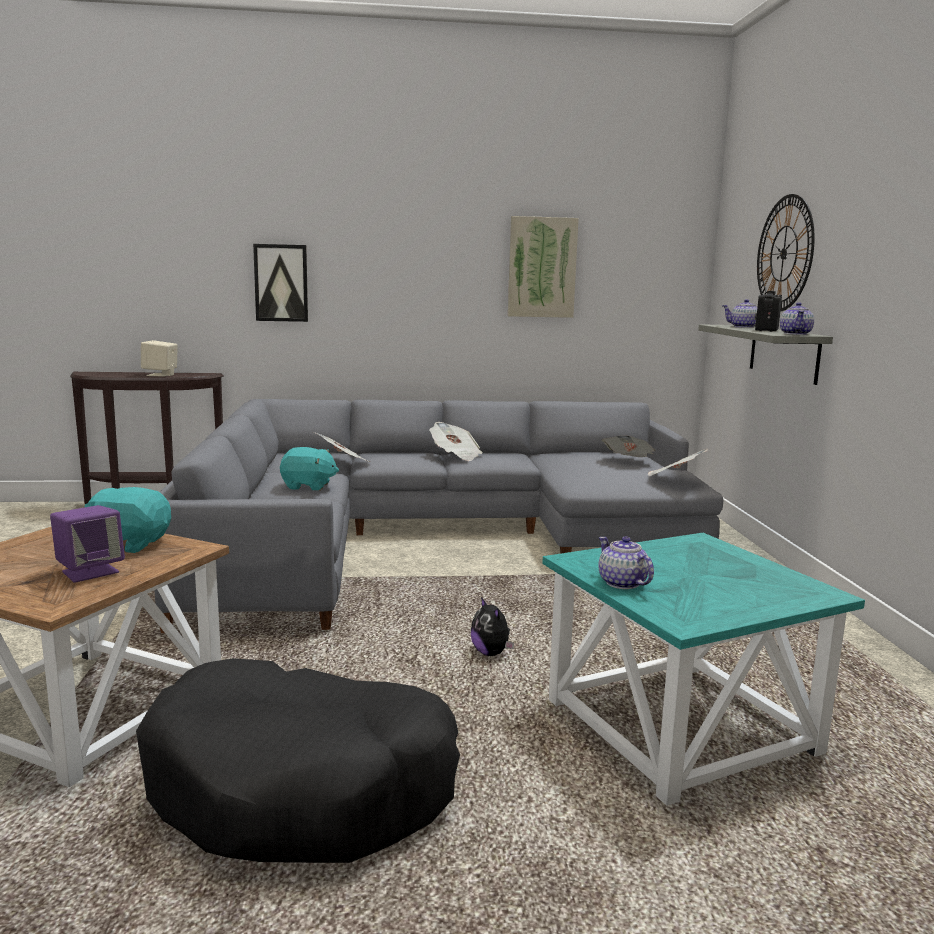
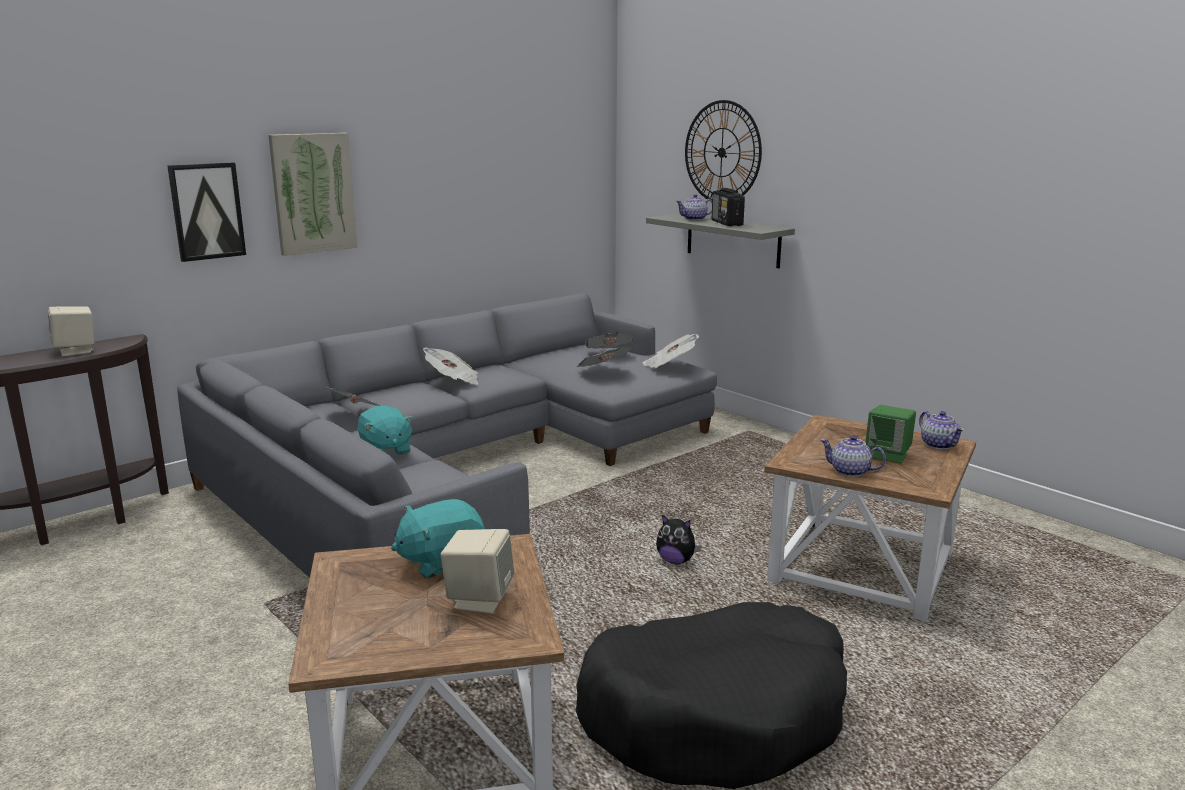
camera: 35 degrees left, 5 degrees up
(90, 572) = (479, 599): purple speaker -> beige speaker
(308, 486) = (385, 451): turquoise plush toy -> turquoise plush toy turned 90 degrees clockwise
(542, 267) = (479, 167): picture -> picture (313, 193)
(594, 471) = (603, 371): none -> newspaper
(679, 728) = (863, 569): turquoise side table -> brown side table
(705, 582) = (888, 455): none -> green speaker
(795, 334) = (766, 228): teapot -> teapot (938, 445)

